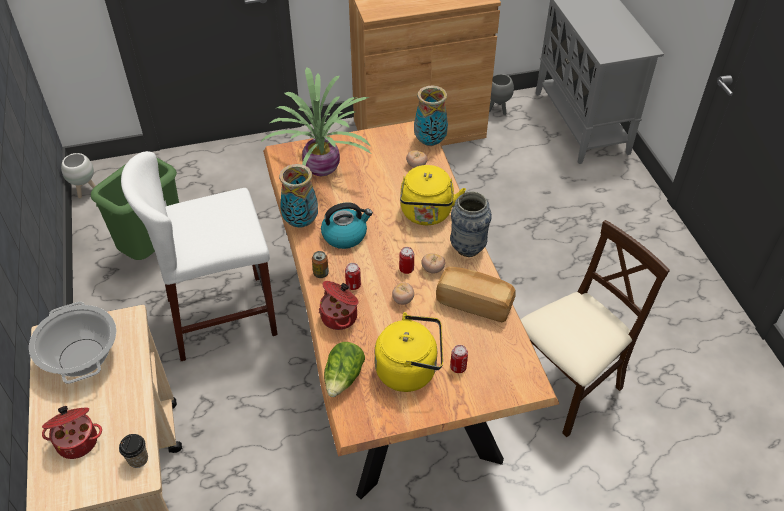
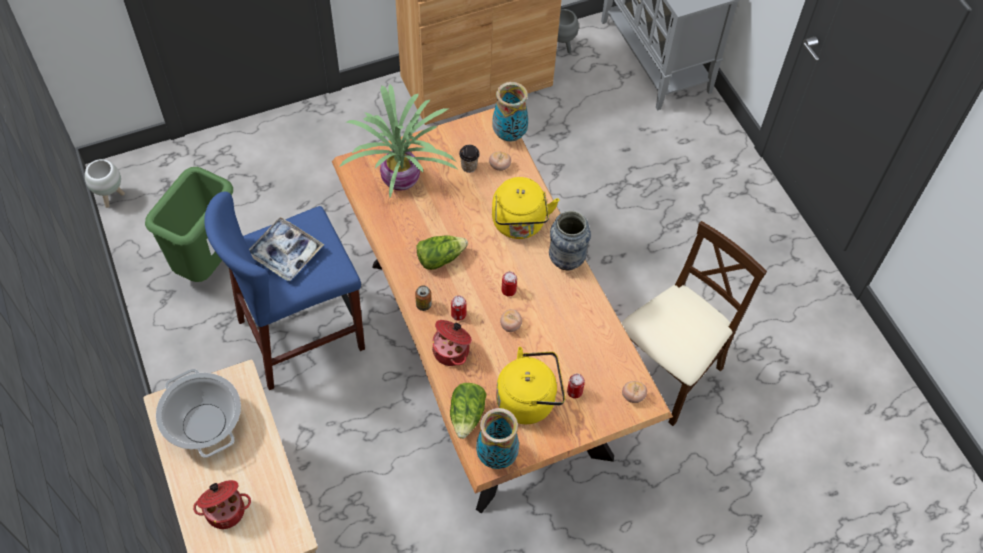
camera: 10 degrees left, 10 degrees up
(138, 459) = (289, 521): cup -> cup (469, 166)
(203, 221) = (285, 253): none -> tray
(222, 316) = (301, 334): white stool -> blue stool
(301, 222) = (392, 247): vase -> vase (497, 455)
(345, 235) = (440, 258): kettle -> lettuce
(432, 269) = (535, 288): tomato -> tomato (633, 396)
(474, 302) = (581, 321): bread -> none

